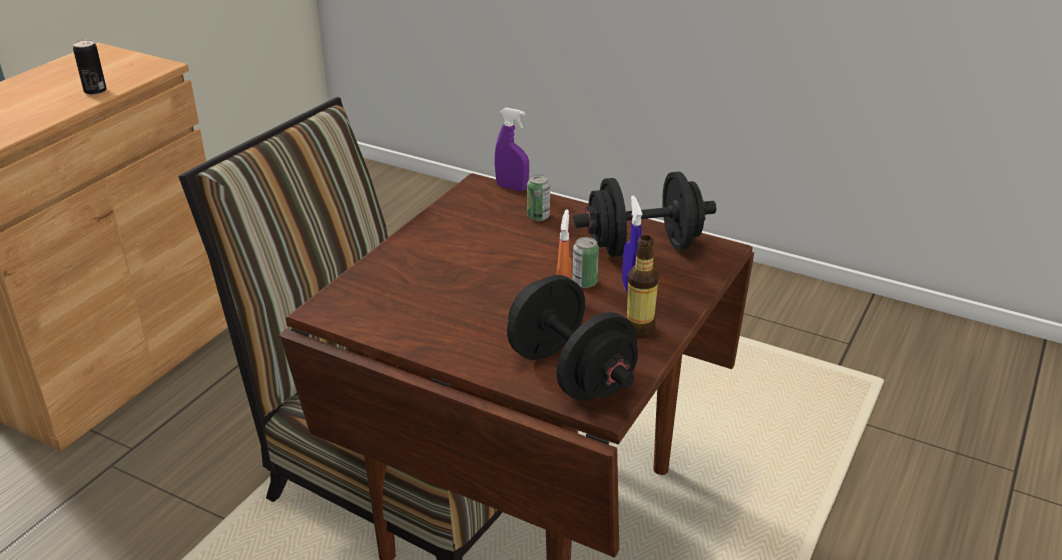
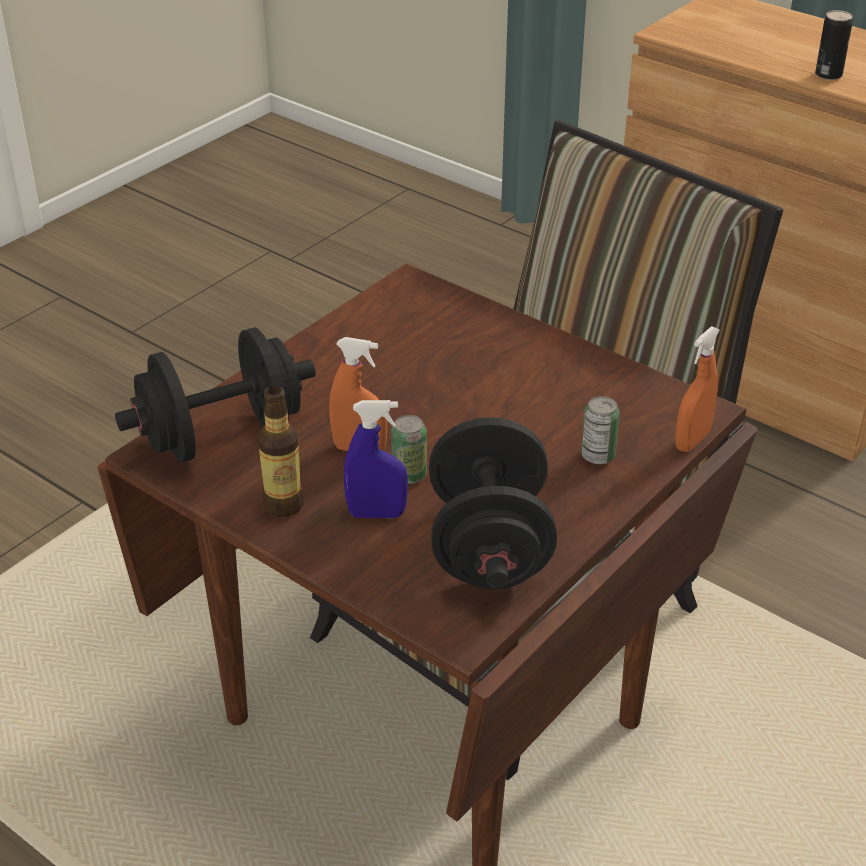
camera: 100 degrees right, 5 degrees up
(512, 187) = (692, 441): purple spray bottle -> orange spray bottle

